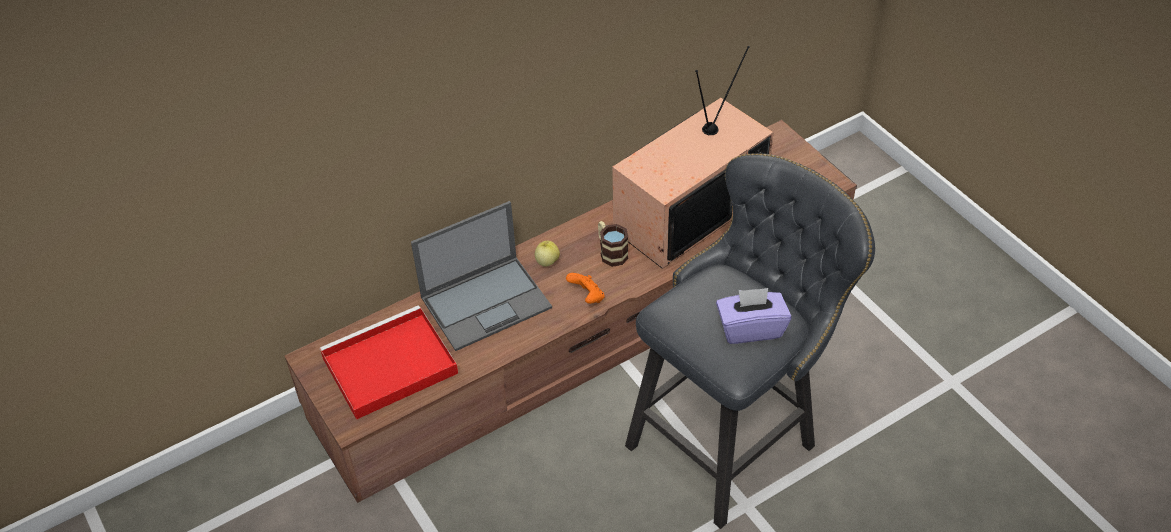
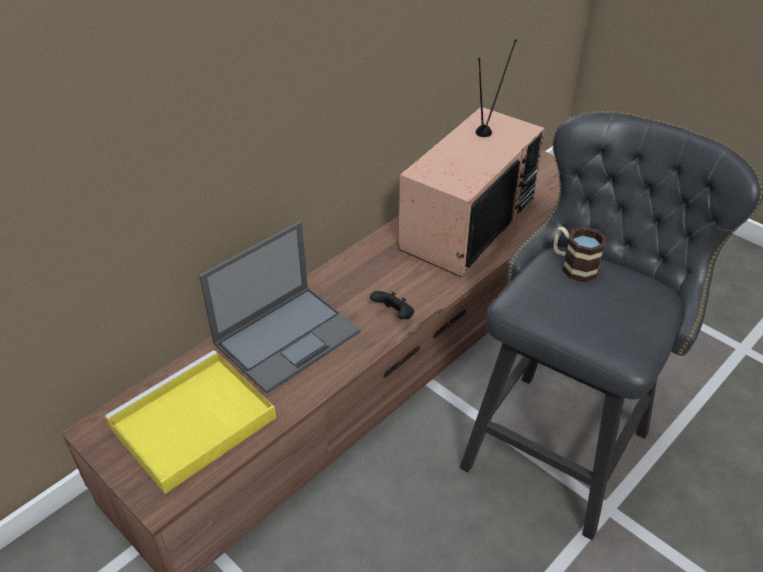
camera: 15 degrees left, 5 degrees down
(387, 367) = (191, 425): red tray -> yellow tray
(547, 261) = (340, 287): apple -> none
(587, 297) = (394, 315): orange game controller -> black game controller
(610, 252) = (403, 269): mug -> mug (573, 266)
(750, 328) = (622, 304): purple tissue box -> none

